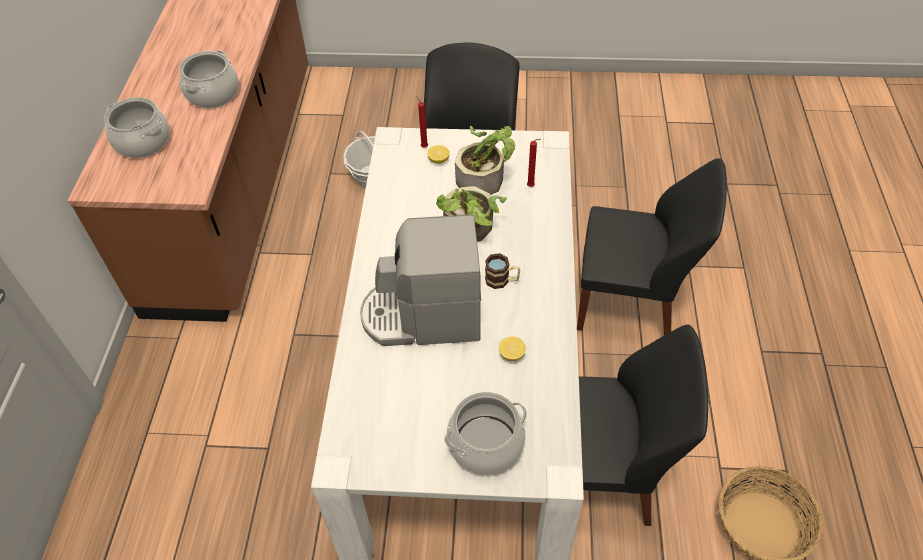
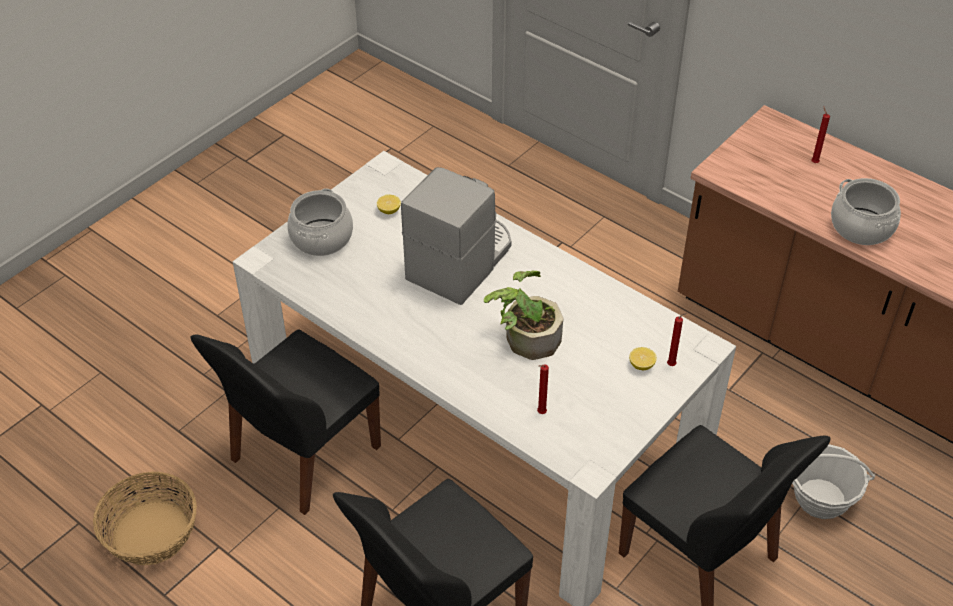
camera: 125 degrees right, 5 degrees down
(142, 142) = (814, 162): cooking pot -> red candle
(485, 178) = (584, 386): potted plant -> none
(502, 280) = (449, 325): mug -> none
(511, 354) = (374, 290): lemon -> lemon (389, 211)

